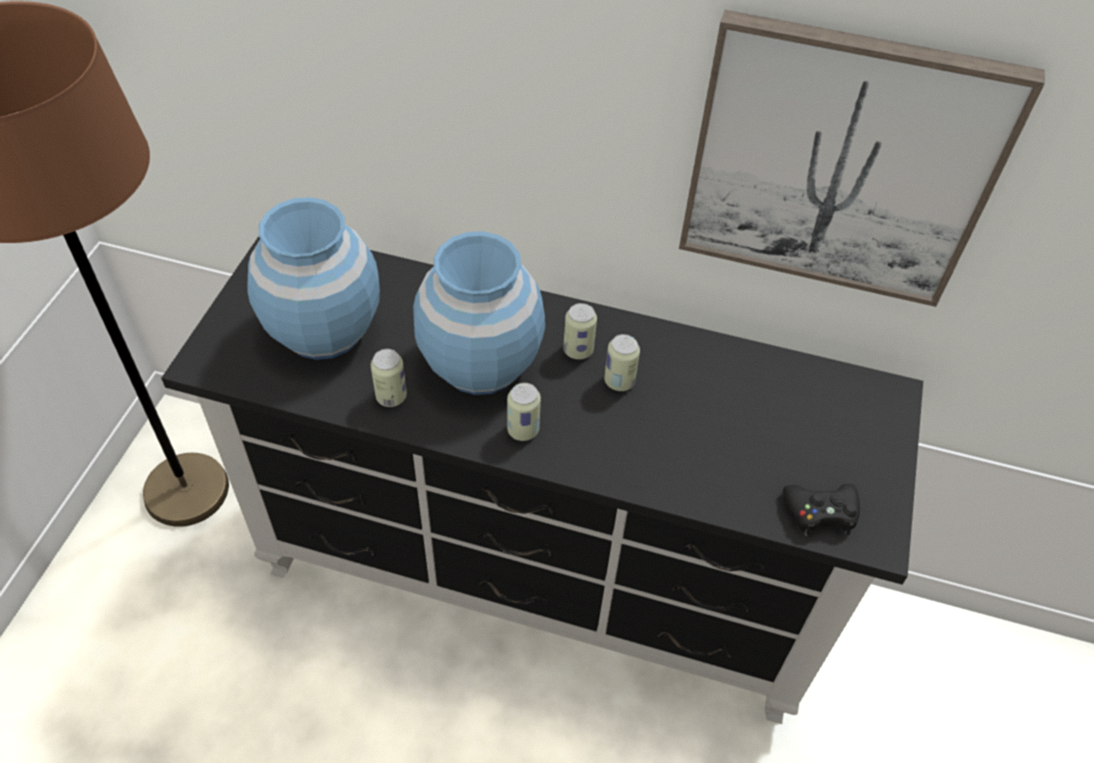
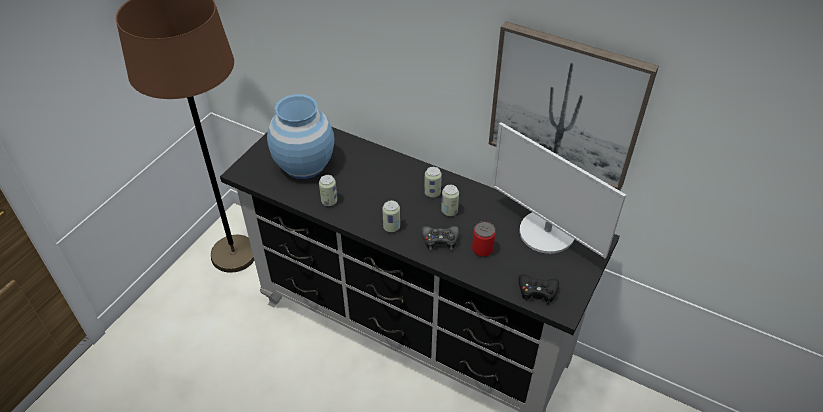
camera: 15 degrees right, 5 degrees down
(480, 364) = (379, 192): blue vase -> none
(619, 442) = (440, 240): none -> black game controller
(700, 447) = (482, 249): none -> can
(801, 395) = (547, 233): none -> monitor

